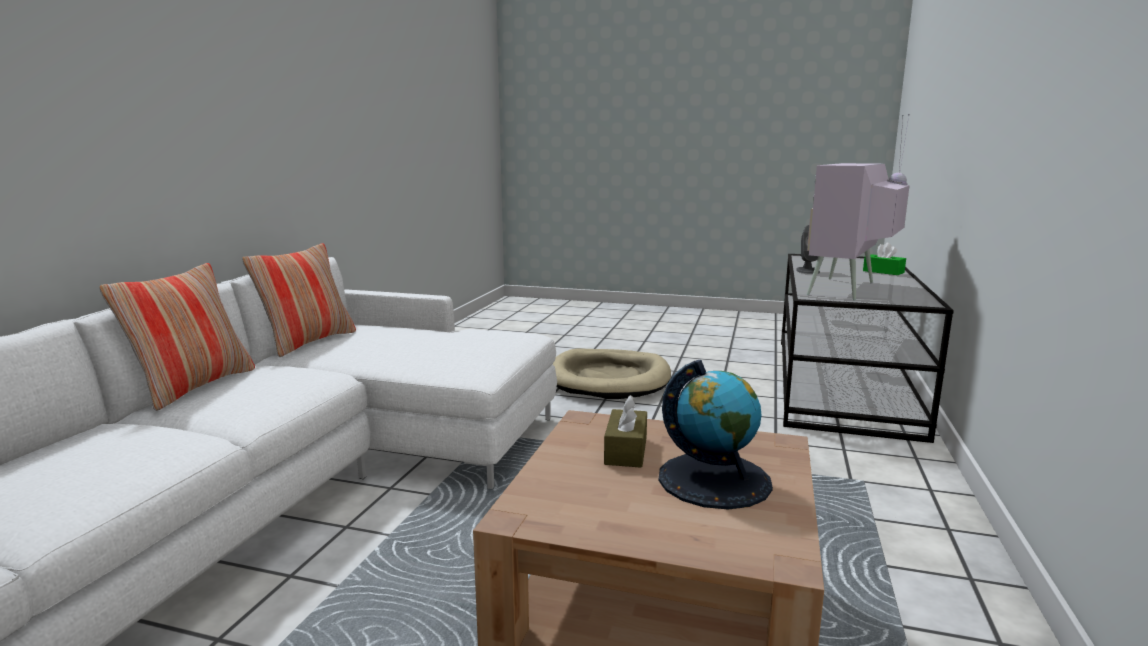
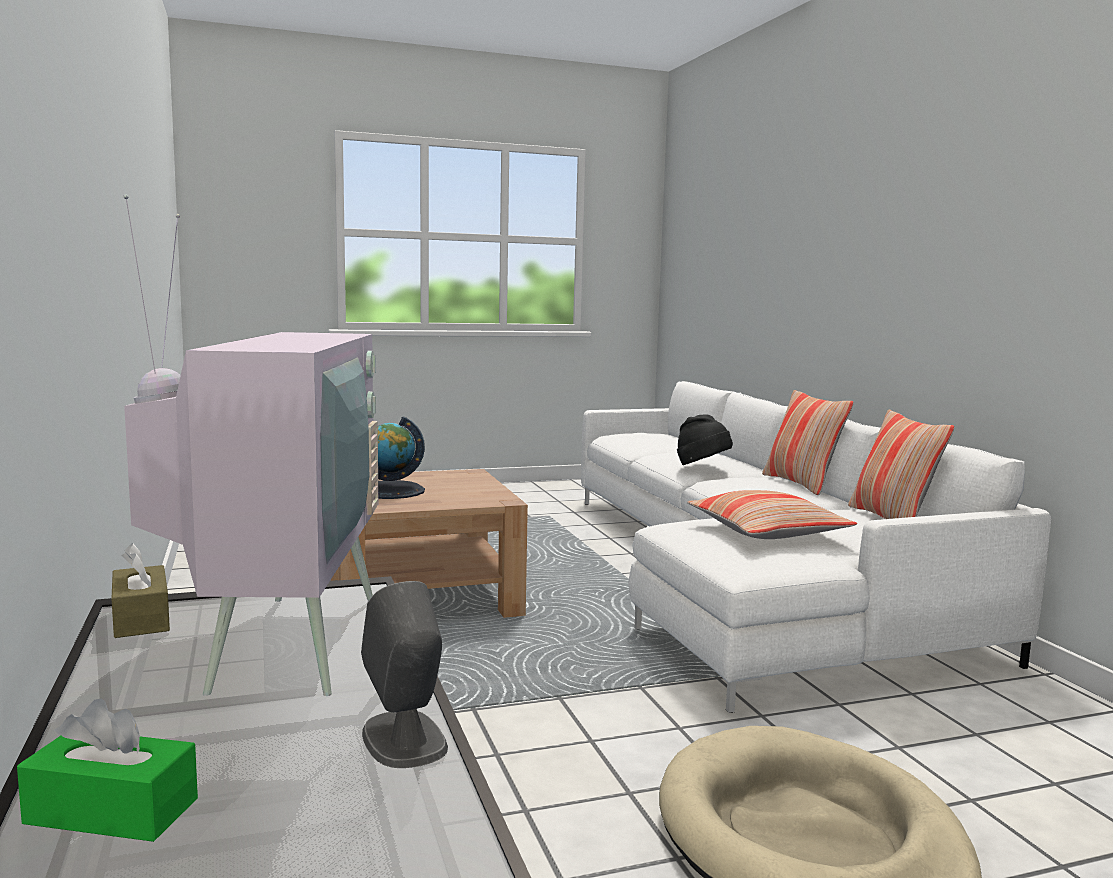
camera: 145 degrees right, 5 degrees down
(172, 435) = (702, 467): none -> black hat
(442, 344) = (767, 531): none -> pillow
(626, 451) = (454, 493): brown tissue box -> brown tissue box (141, 618)

